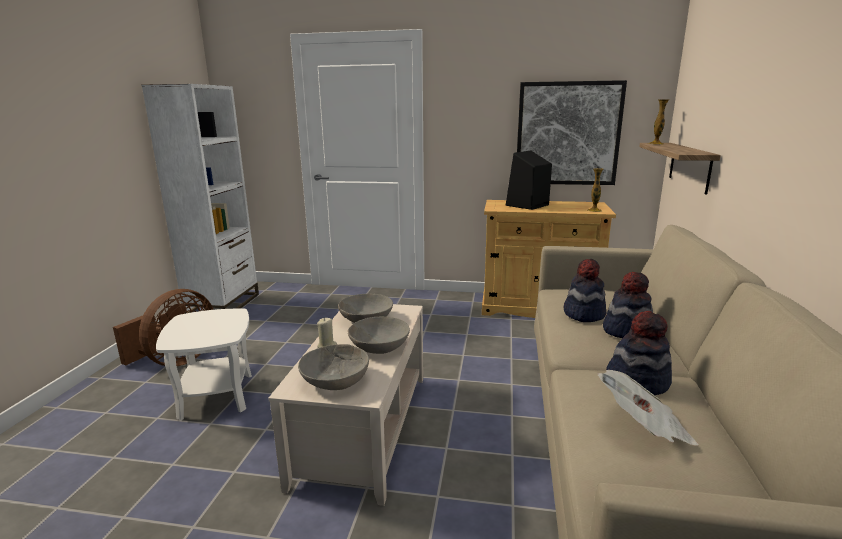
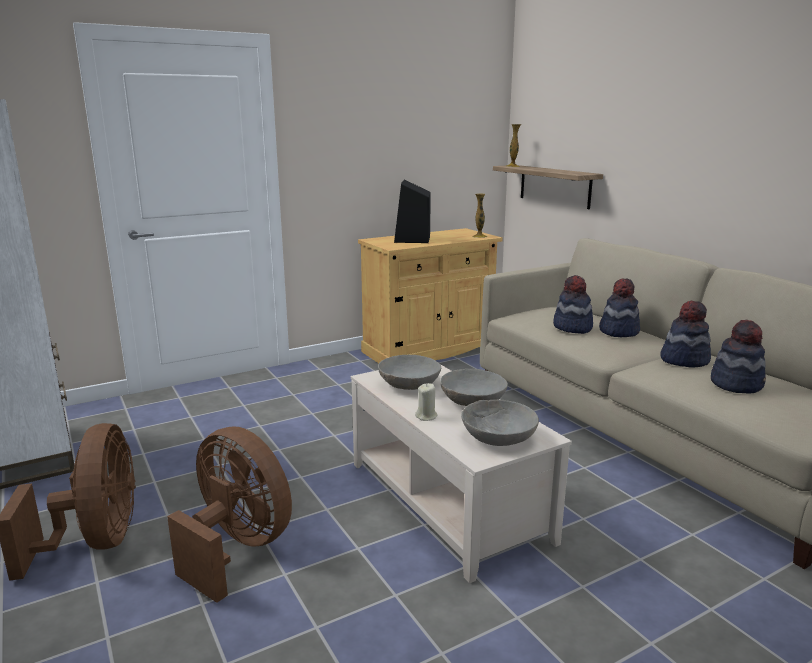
camera: 40 degrees left, 0 degrees up
(216, 395) = (237, 548): white side table -> brown fan
(567, 134) = (428, 160): picture -> none
(643, 428) = (736, 384): newspaper -> hat

